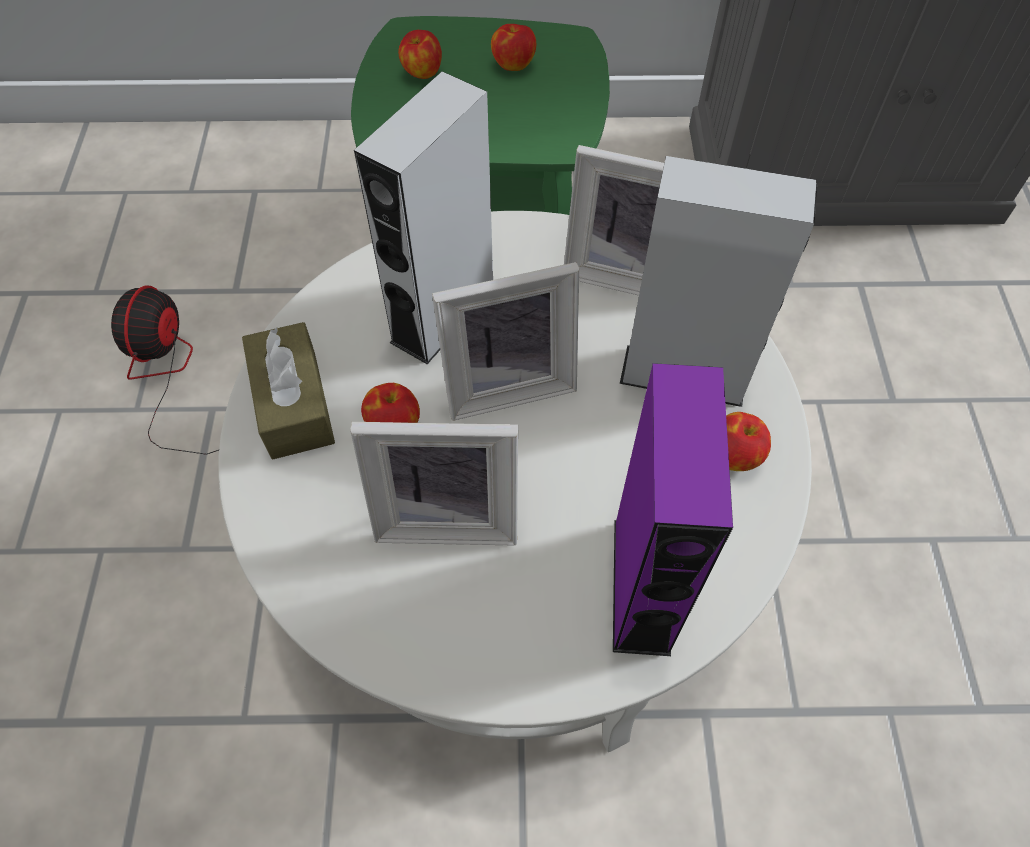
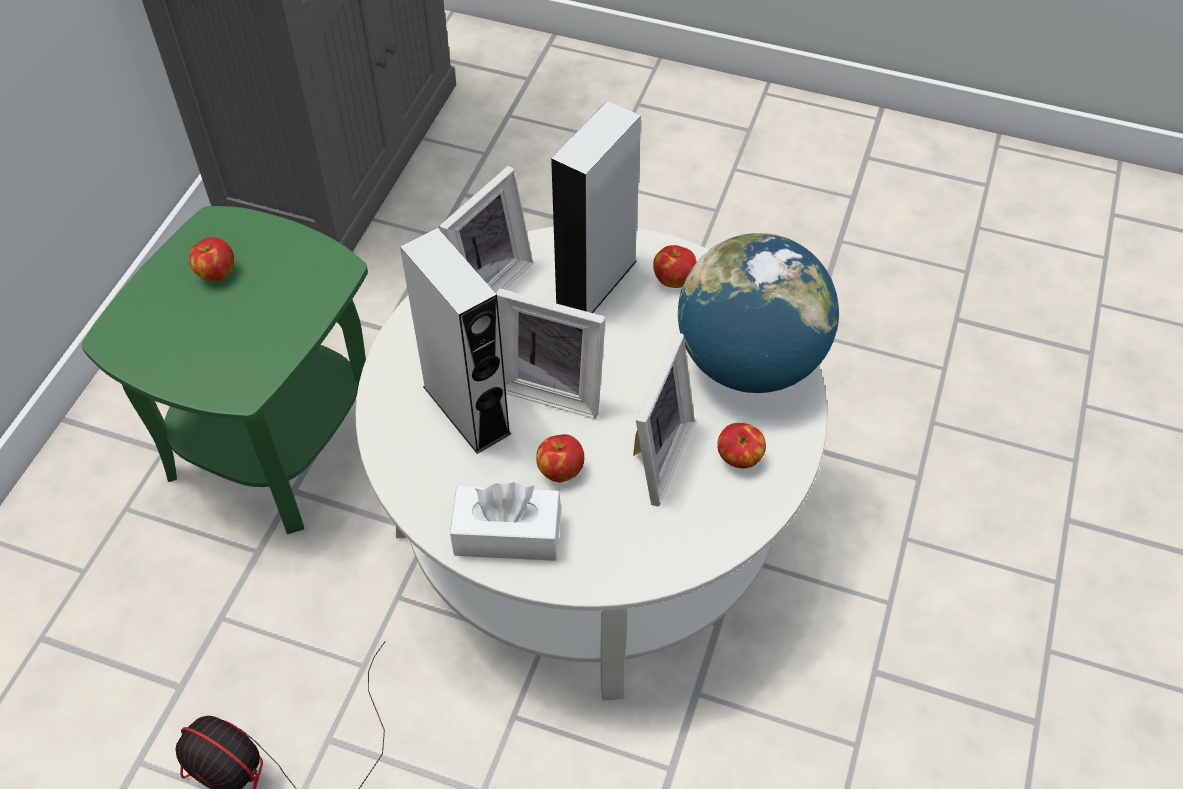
camera: 70 degrees left, 5 degrees down
(294, 404) = (507, 534): brown tissue box -> white tissue box
(422, 72) = (181, 341): apple -> apple (739, 459)
(507, 383) = (554, 387): picture frame -> picture frame turned 105 degrees clockwise
(641, 585) = (749, 362): purple speaker -> globe

